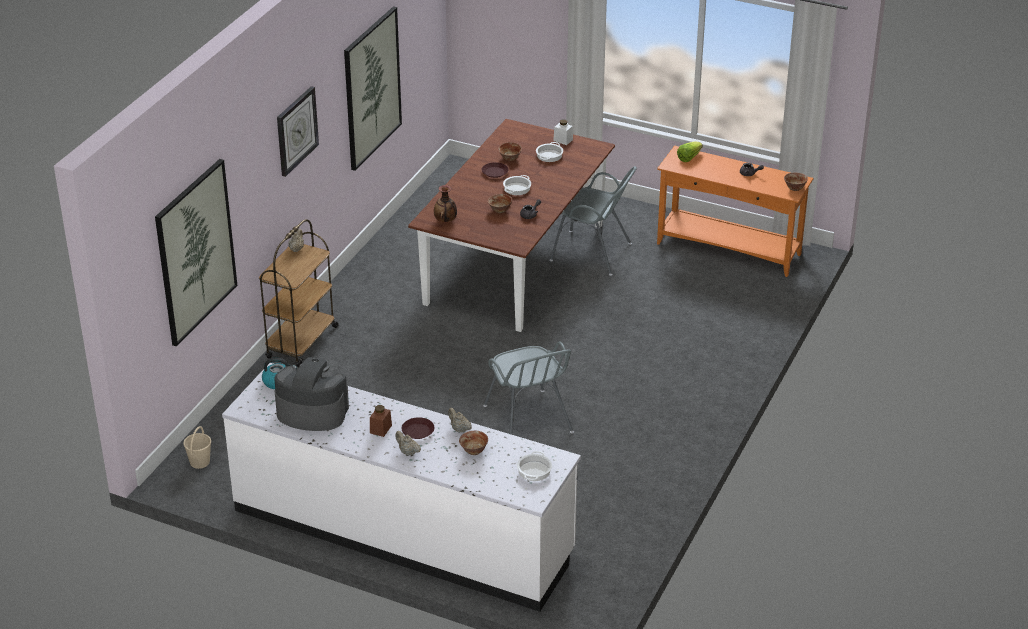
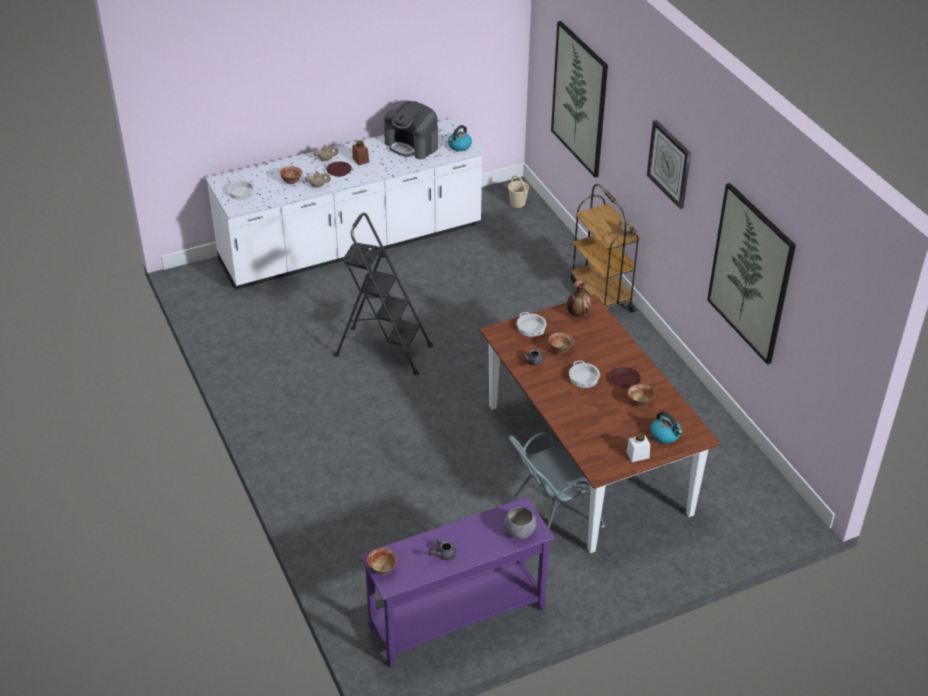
camera: 130 degrees right, 5 degrees up
(312, 412) = (412, 145): coffee machine -> coffee machine turned 75 degrees clockwise
(529, 138) = (665, 435): none -> kettle
(529, 421) = (382, 350): grey chair -> step ladder
(549, 155) = (618, 429): cooking pot -> cooking pot (531, 328)
(688, 158) = (520, 531): lettuce -> grey bowl
(729, 249) = (456, 618): orange console table -> purple console table

